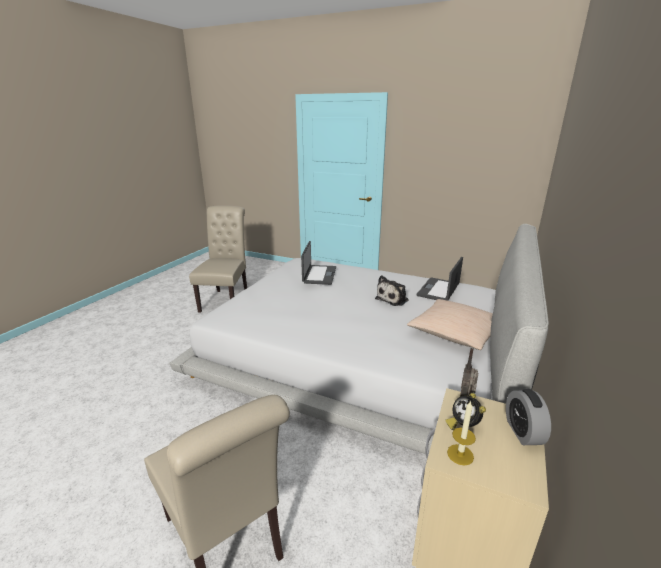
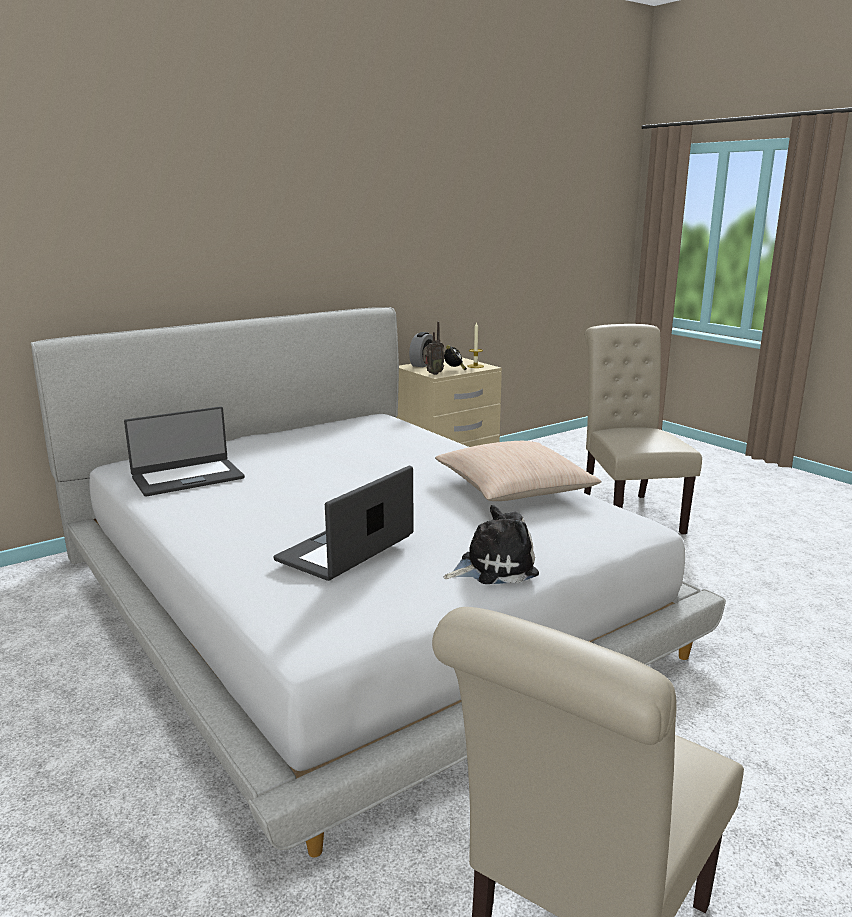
camera: 150 degrees left, 5 degrees down
(393, 299) = (289, 483): plush toy -> plush toy (493, 567)
(455, 332) = (301, 439): beige pillow -> beige pillow (514, 489)

